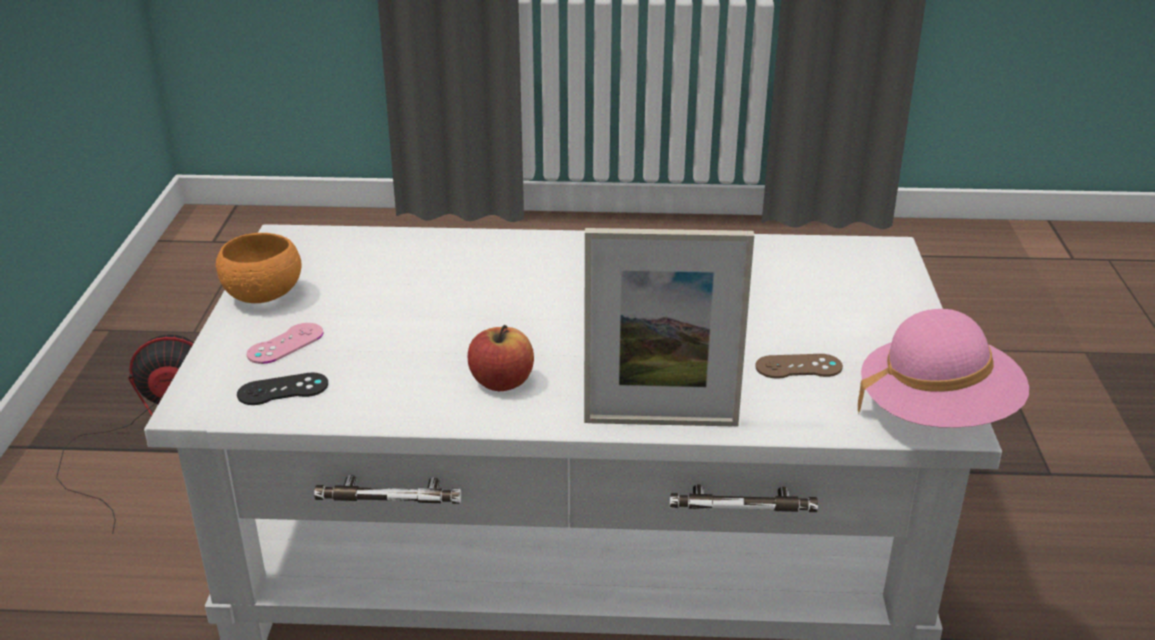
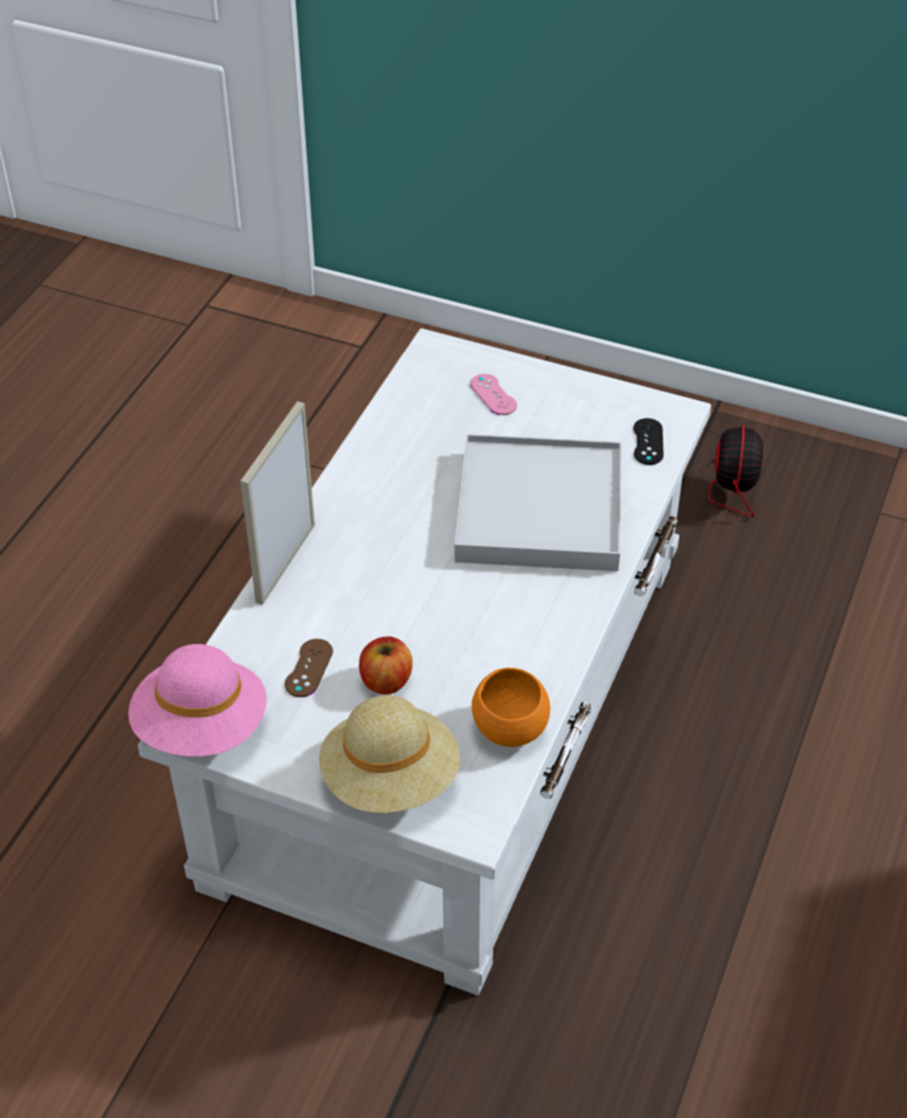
camera: 110 degrees right, 15 degrees up
(263, 296) = (573, 391): orange bowl -> orange bowl (510, 728)
(283, 389) = (431, 387): black game controller -> black game controller (648, 442)
(474, 283) = (540, 509): none -> white tray
(501, 382) = (382, 493): apple -> apple (386, 681)
(881, 294) = (390, 779): none -> beige hat

